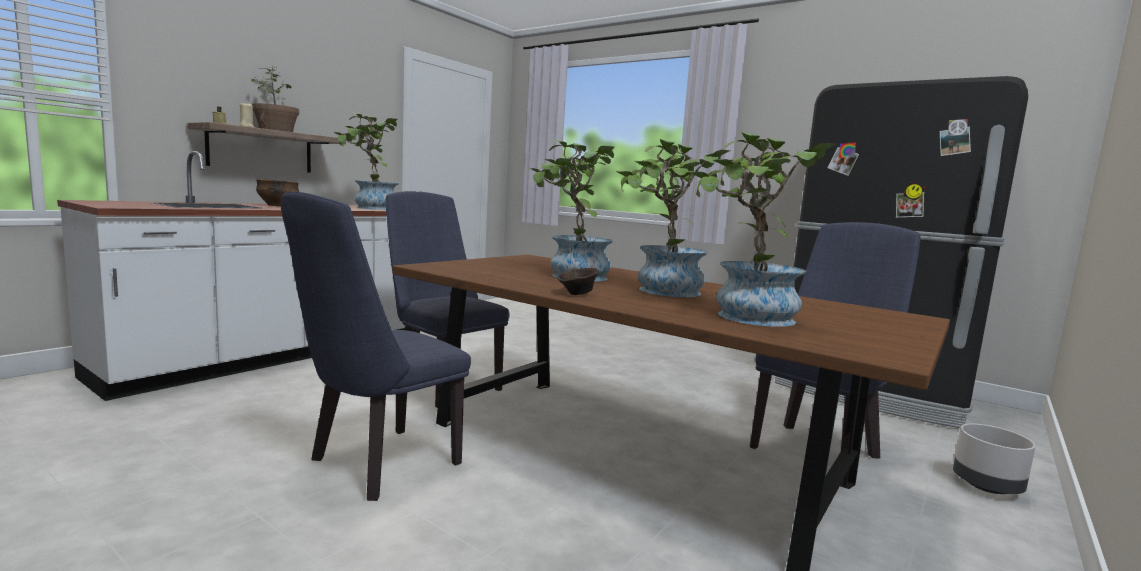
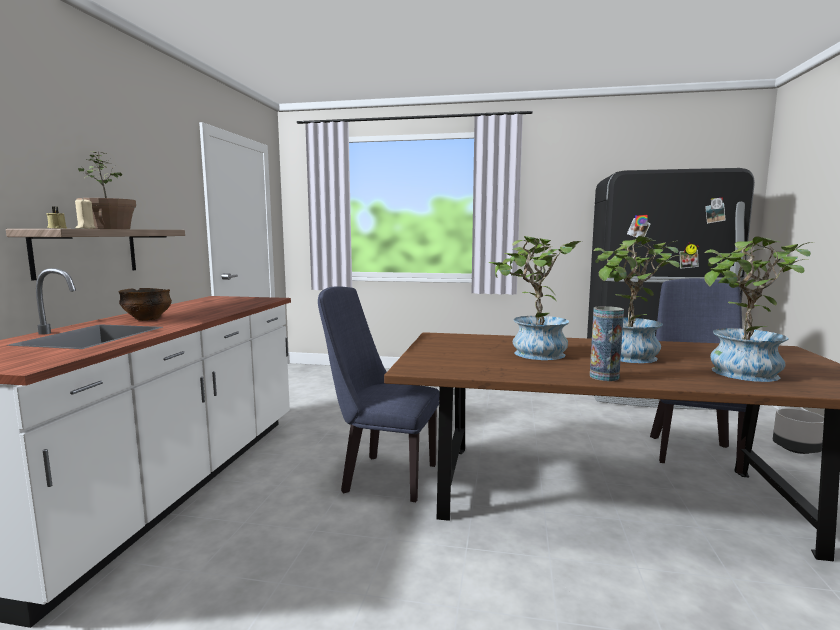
camera: 25 degrees left, 0 degrees up
(369, 208) = (229, 304): potted plant -> none
(375, 466) = (457, 586): blue chair -> none
(577, 294) = (604, 377): brown bowl -> vase

